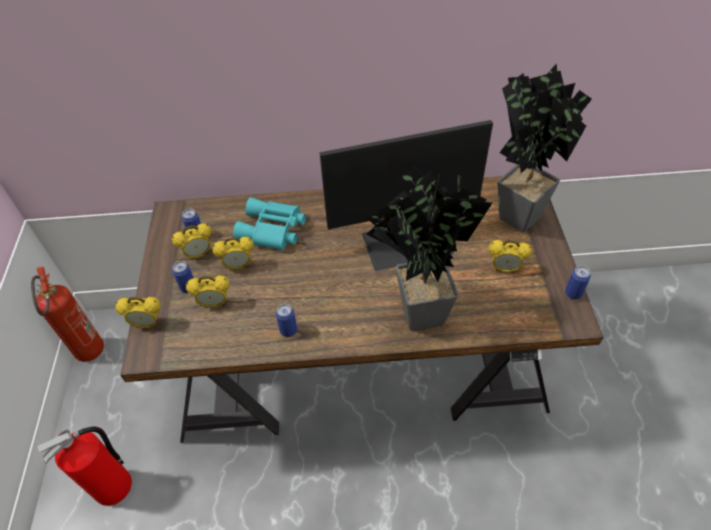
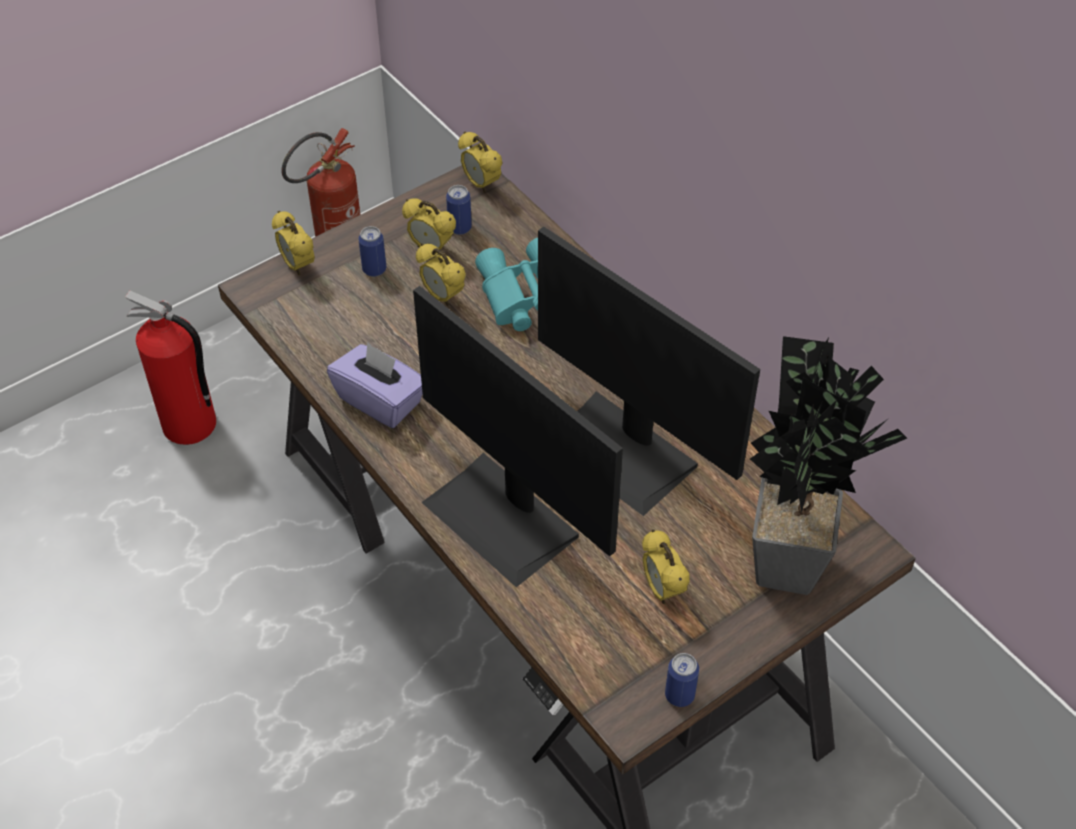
camera: 55 degrees right, 0 degrees up
(214, 304) = (369, 308): alarm clock -> alarm clock (481, 184)
(288, 330) = (380, 400): can -> purple tissue box
(415, 312) = (503, 517): potted plant -> monitor

